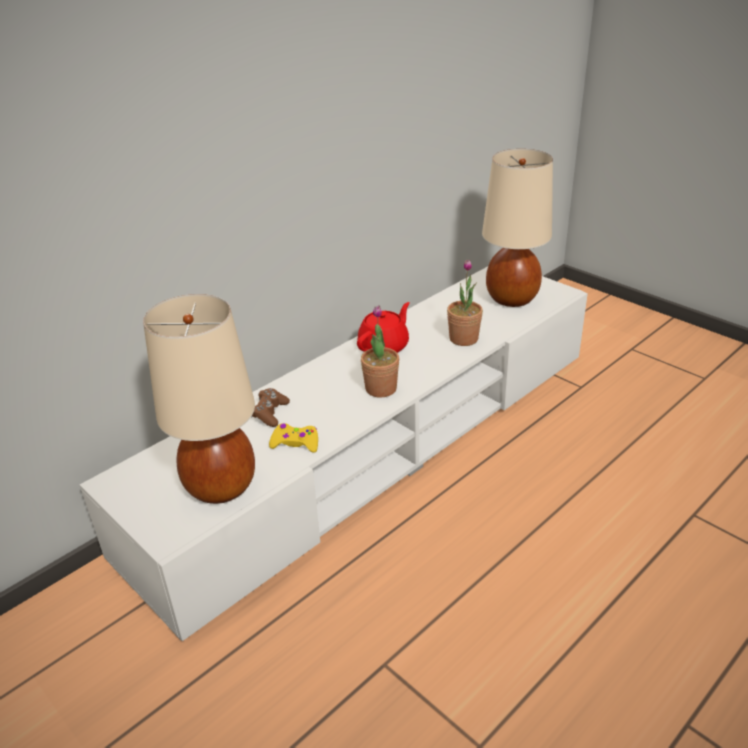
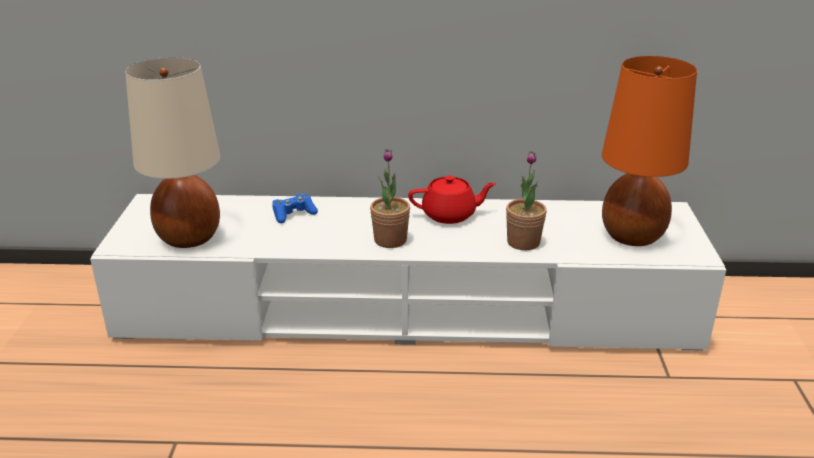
camera: 45 degrees right, 5 degrees down
(270, 413) = (293, 214): brown game controller -> blue game controller
(295, 443) = (272, 240): yellow game controller -> none
(512, 298) = (632, 236): beige table lamp -> orange table lamp

